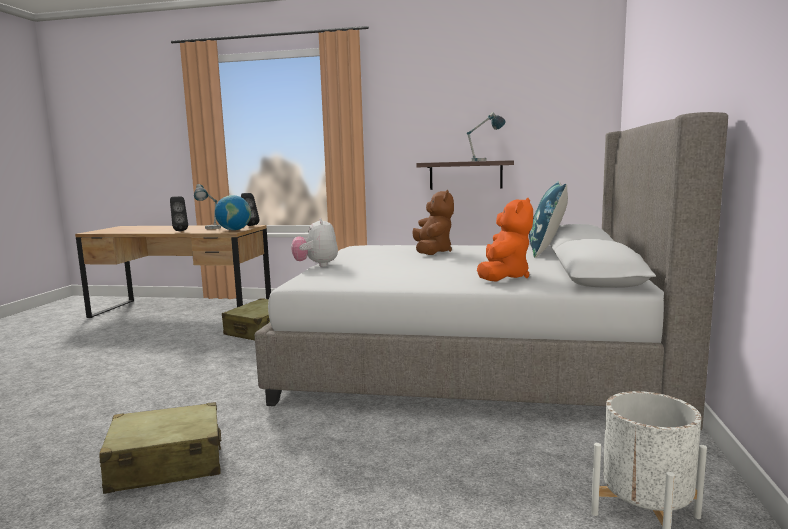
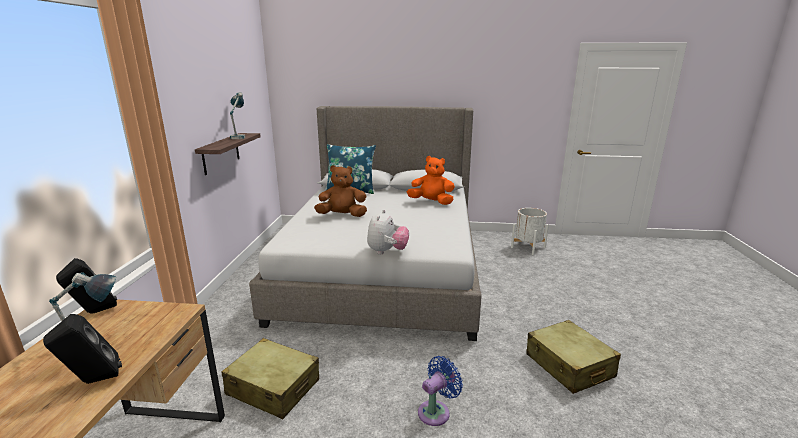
camera: 95 degrees left, 10 degrees up
(178, 380) = (436, 411): none -> blue fan
(234, 230) = (154, 314): globe -> none
(316, 265) = (387, 252): plush toy -> plush toy turned 60 degrees counterclockwise

